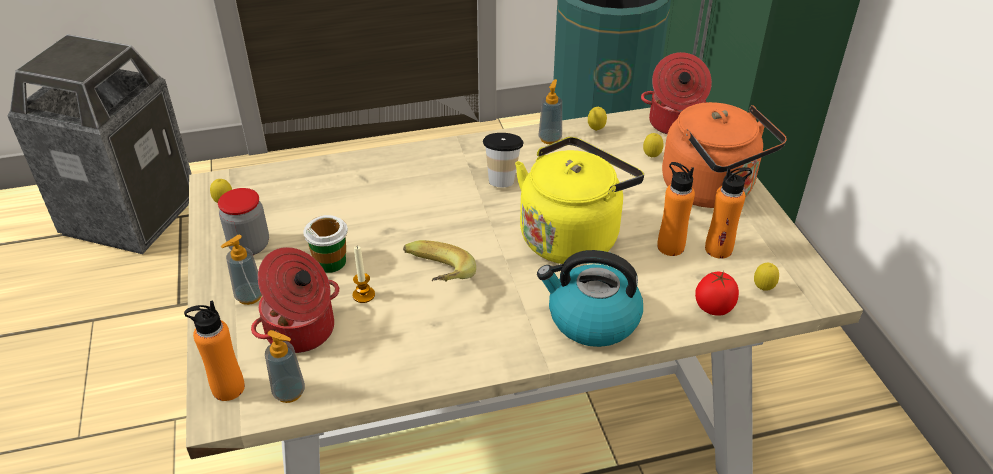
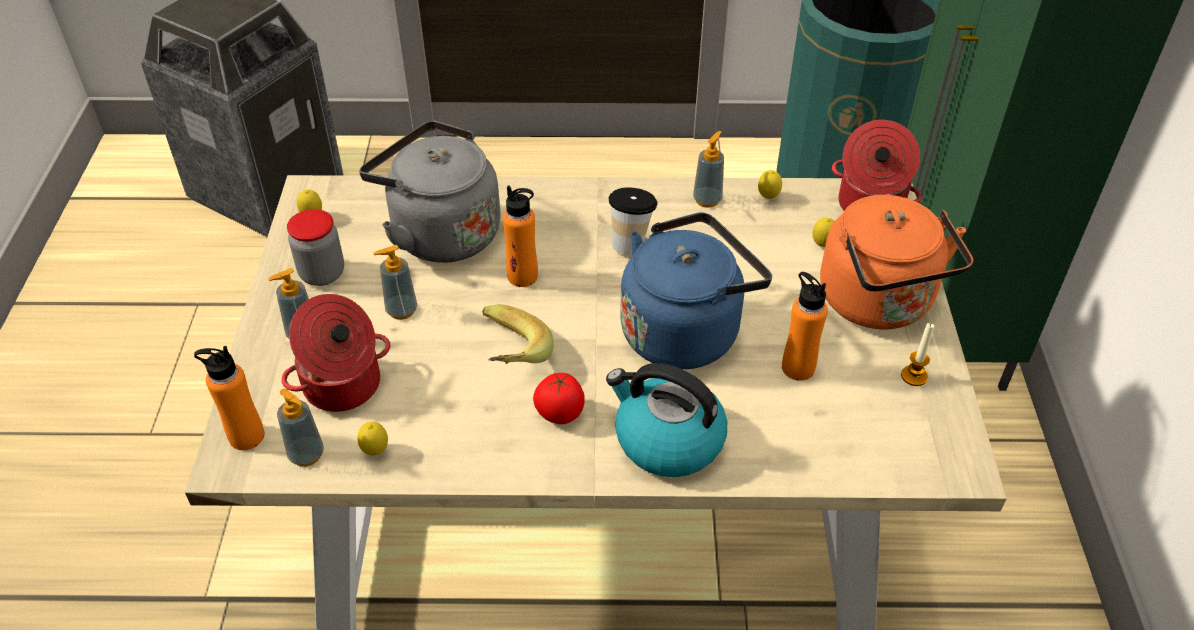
camera: 15 degrees right, 5 degrees up
(330, 262) = (401, 310): cup -> soap dispenser
(341, 197) = (440, 233): none -> grey kettle
(363, 295) = (423, 357): candle -> candle (914, 376)
(572, 235) = (685, 330): yellow kettle -> blue kettle
(713, 309) = (817, 457): tomato -> tomato (559, 414)
(718, 249) = (856, 383): orange bottle -> orange bottle (522, 276)
(763, 289) = (890, 445): lemon -> lemon (375, 451)

